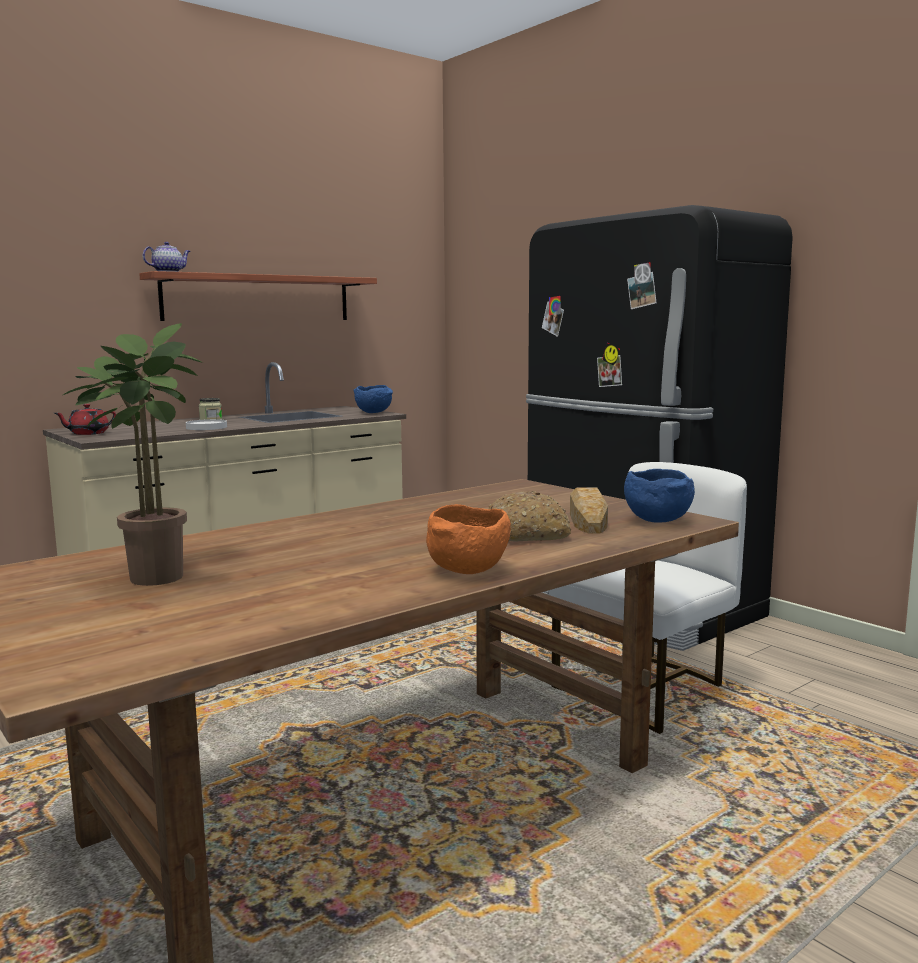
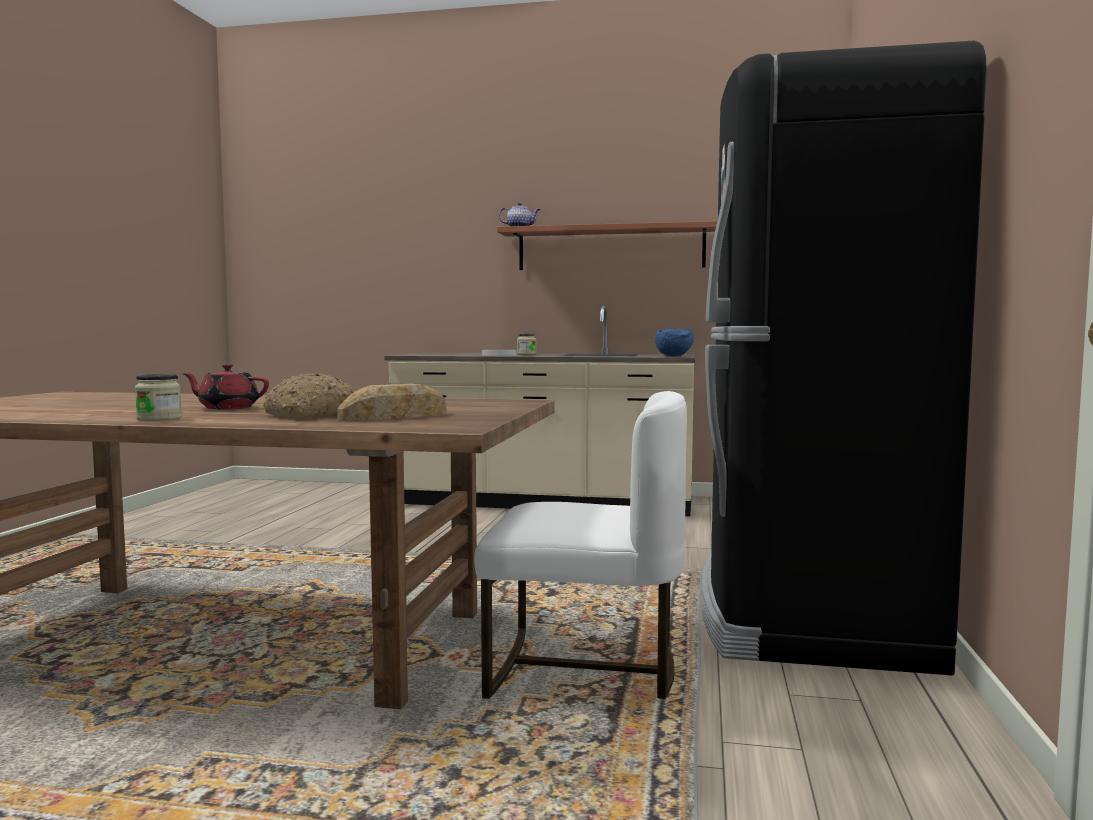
camera: 50 degrees right, 5 degrees down
(88, 433) = (423, 354): red teapot -> red teapot (227, 408)
(152, 575) = (92, 400): potted plant -> none
(468, 570) = (159, 418): orange bowl -> jar
(656, 520) = (431, 423): blue bowl -> none

